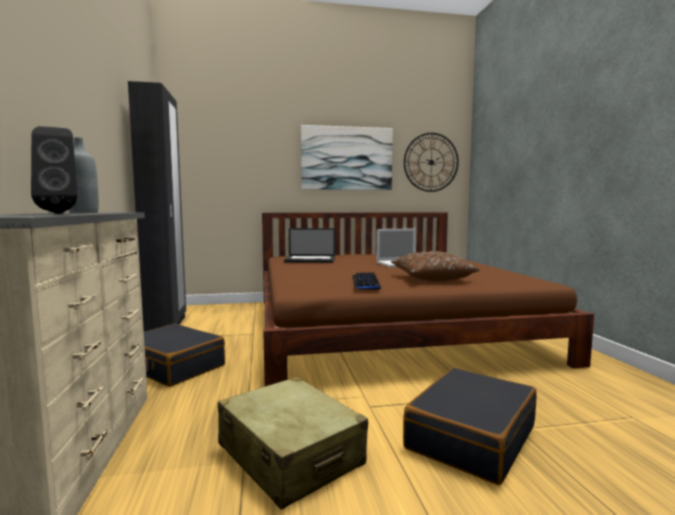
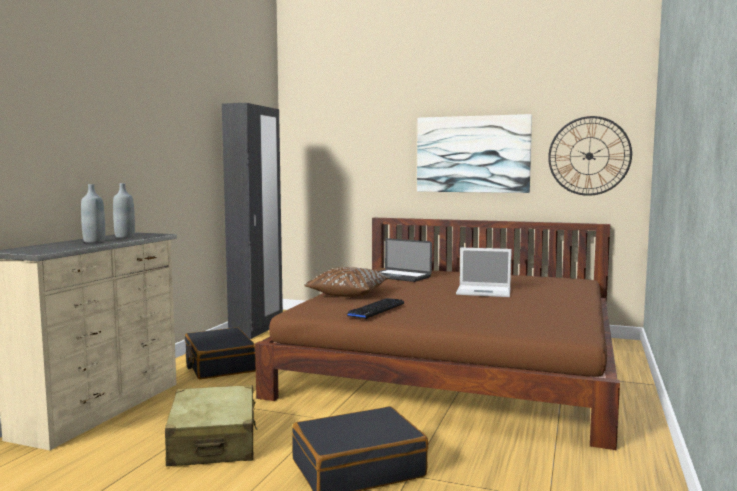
camera: 30 degrees right, 0 degrees up
(59, 213) = (94, 241): black speaker -> grey bottle
(431, 278) = (460, 314): brown pillow -> brown pillow (348, 293)

